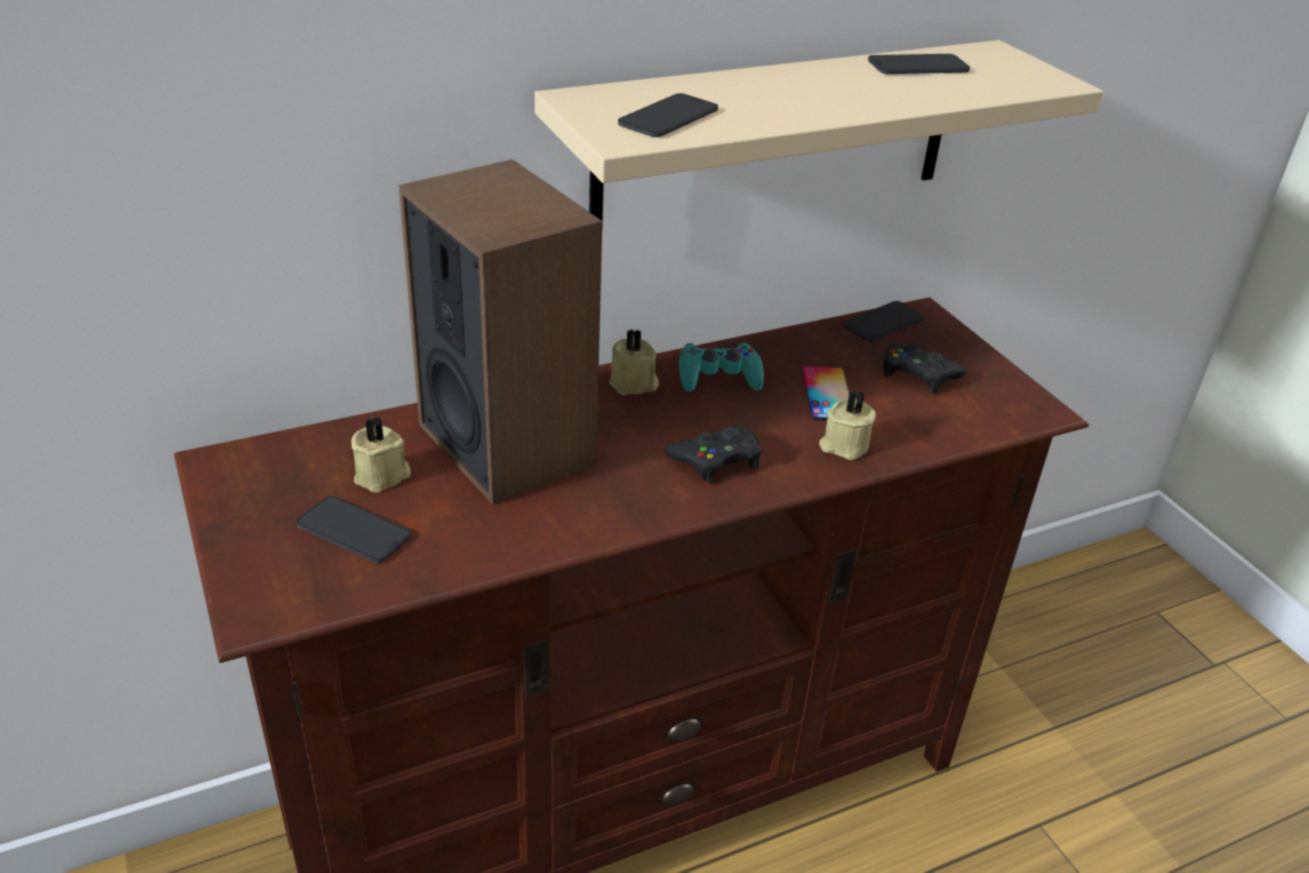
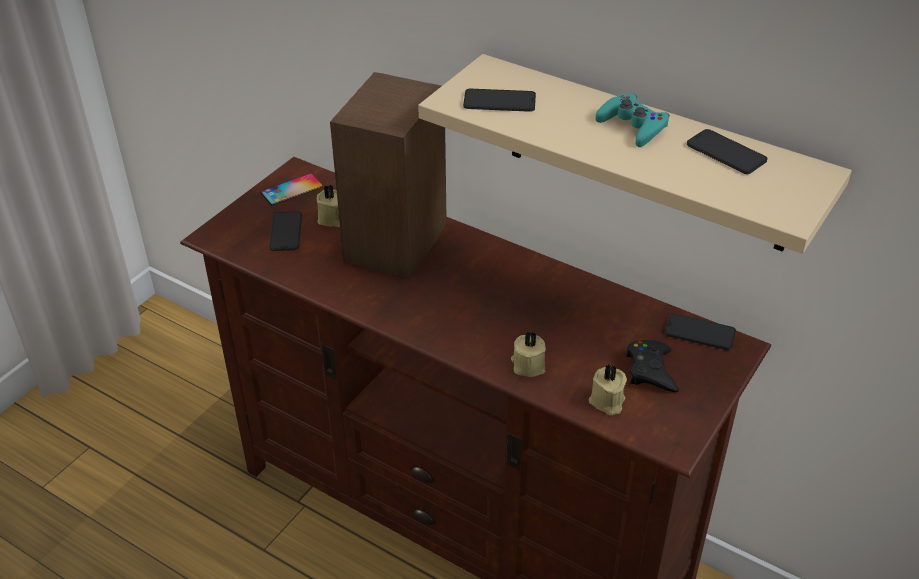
camera: 60 degrees right, 5 degrees up
(634, 384) = (499, 260): beige candle -> beige candle (607, 402)
(716, 459) = (459, 320): black game controller -> none
(719, 376) = (546, 287): turquoise game controller -> turquoise game controller (632, 126)
(827, 394) = (577, 338): phone -> phone (291, 190)

